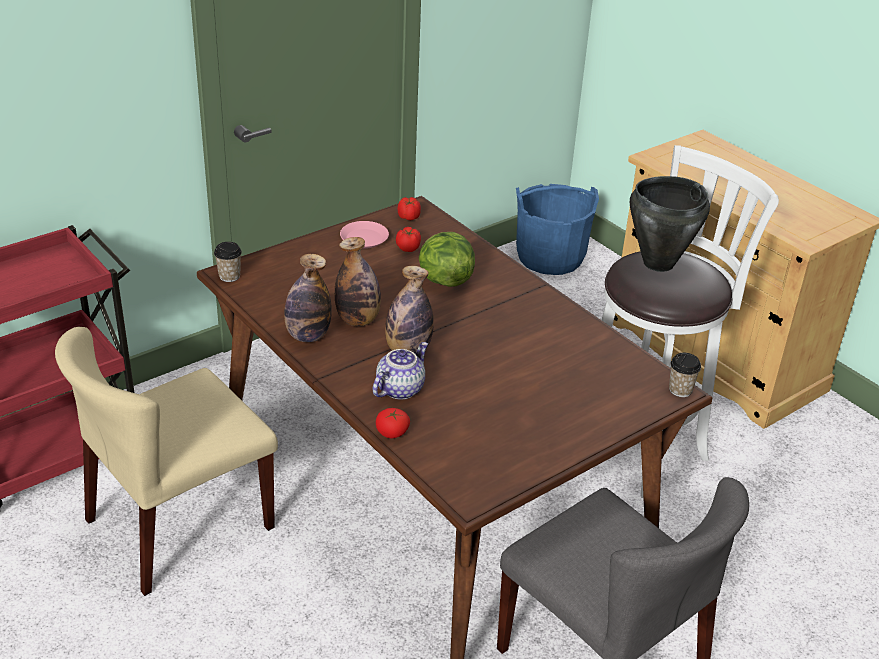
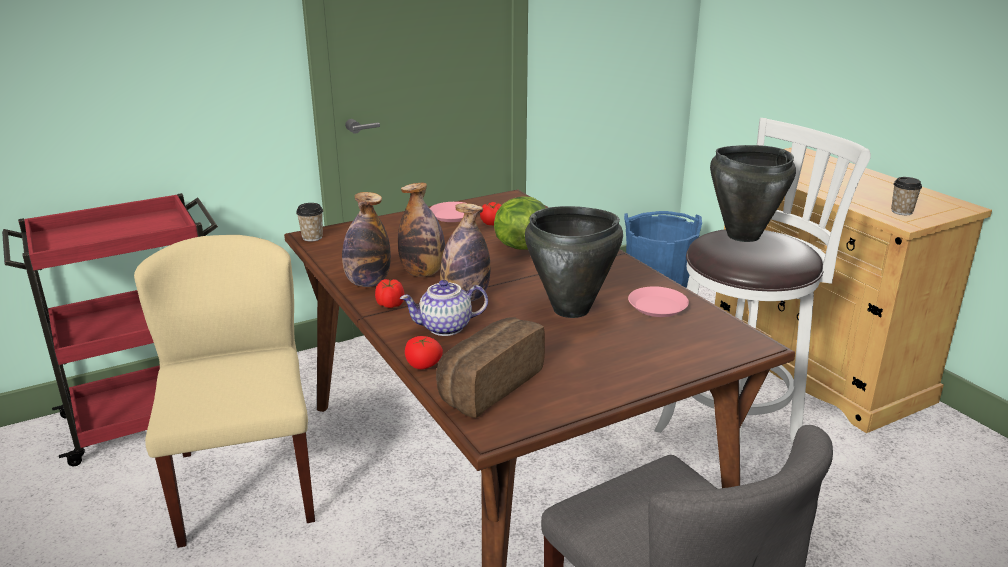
camera: 10 degrees right, 10 degrees down
(179, 525) = (245, 484): beige chair -> beige chair turned 105 degrees clockwise
(399, 388) = (445, 328): teapot -> teapot turned 150 degrees counterclockwise
(409, 217) = (500, 202): tomato -> tomato (390, 305)
(454, 451) = (487, 385): none -> bread
(510, 360) = (571, 310): none -> black cooking pot
(587, 351) = (657, 306): none -> pink plate
(680, 390) = (757, 343): cup -> cup (901, 211)

